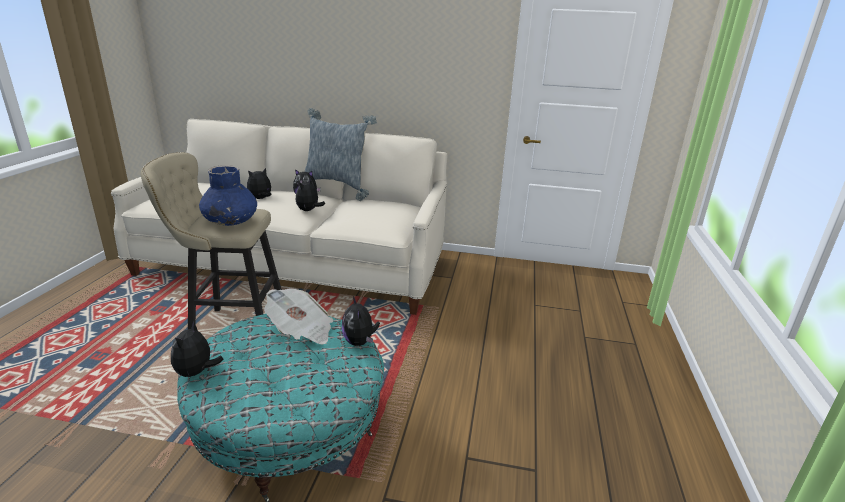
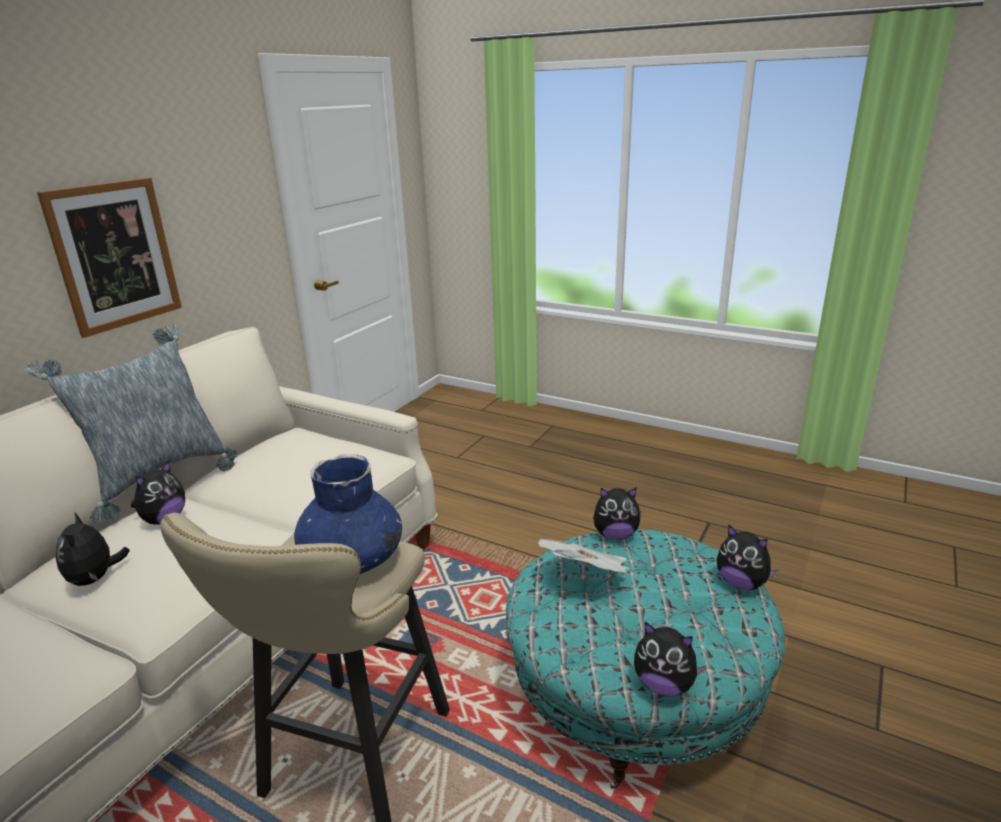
camera: 70 degrees left, 0 degrees up
(309, 210) = (229, 521): plush toy -> plush toy (741, 583)
(387, 76) = (115, 255): none -> picture

